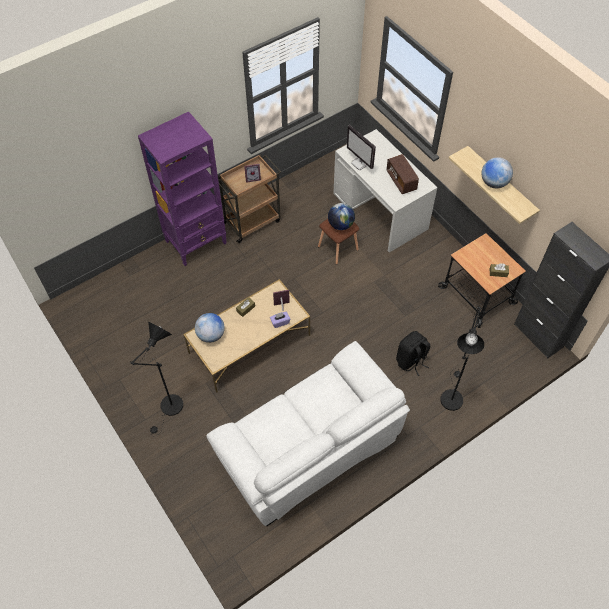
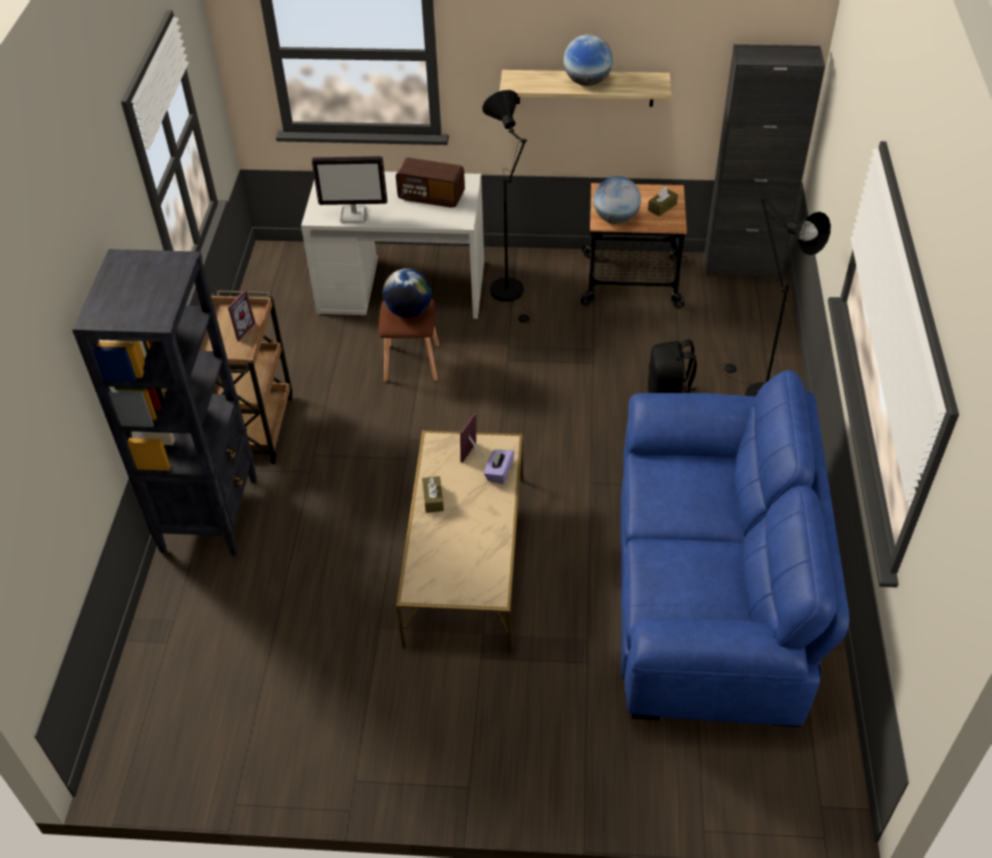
camera: 50 degrees left, 10 degrees down
(170, 409) = (482, 737): black floor lamp -> black floor lamp (510, 294)
(196, 242) = (210, 514): purple bookcase -> black bookcase
(211, 335) = (436, 569): globe -> globe (616, 219)
(311, 447) = (710, 591): white sofa -> blue sofa

